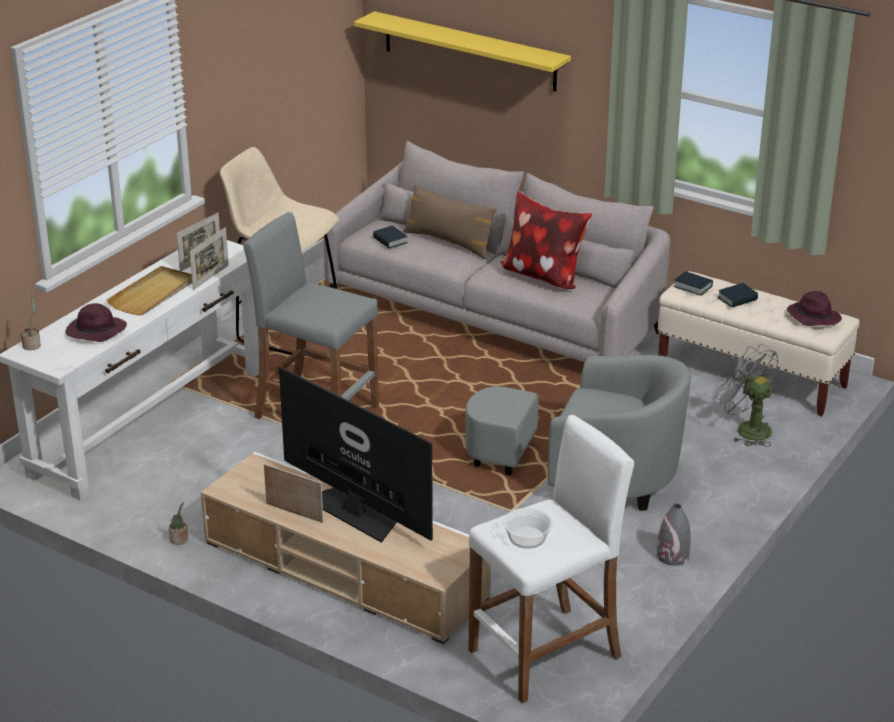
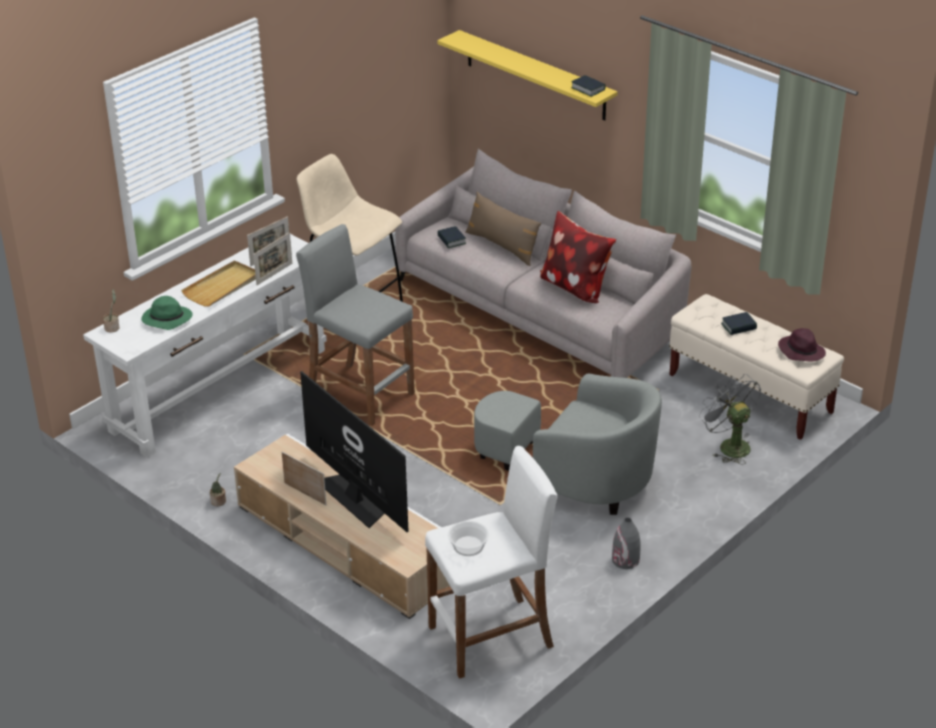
camera: 10 degrees right, 5 degrees up
(95, 332) = (166, 319): purple hat -> green hat
(693, 287) = (703, 311): book -> book (588, 89)

